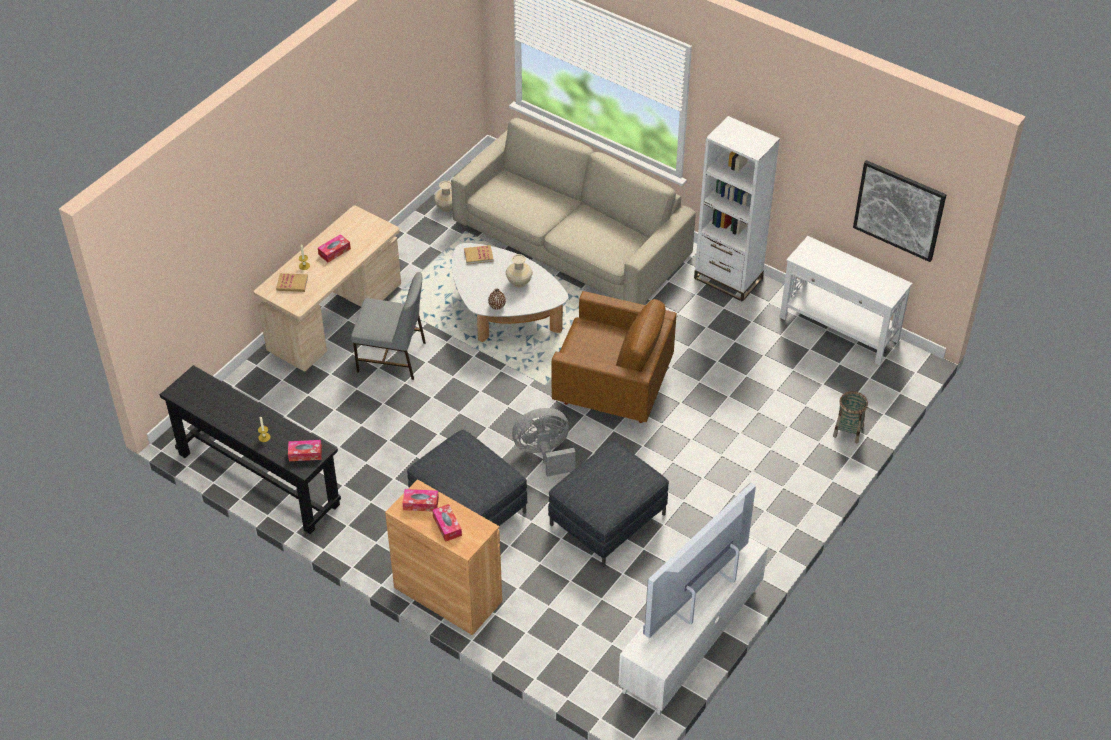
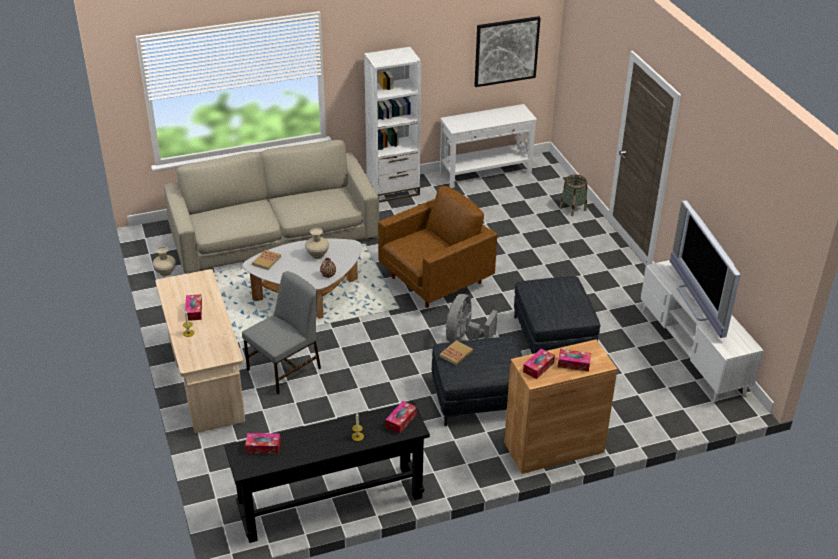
camera: 55 degrees left, 10 degrees down
(207, 388) = (263, 447): none -> tissue box
(292, 284) = (200, 348): book -> book (456, 354)

